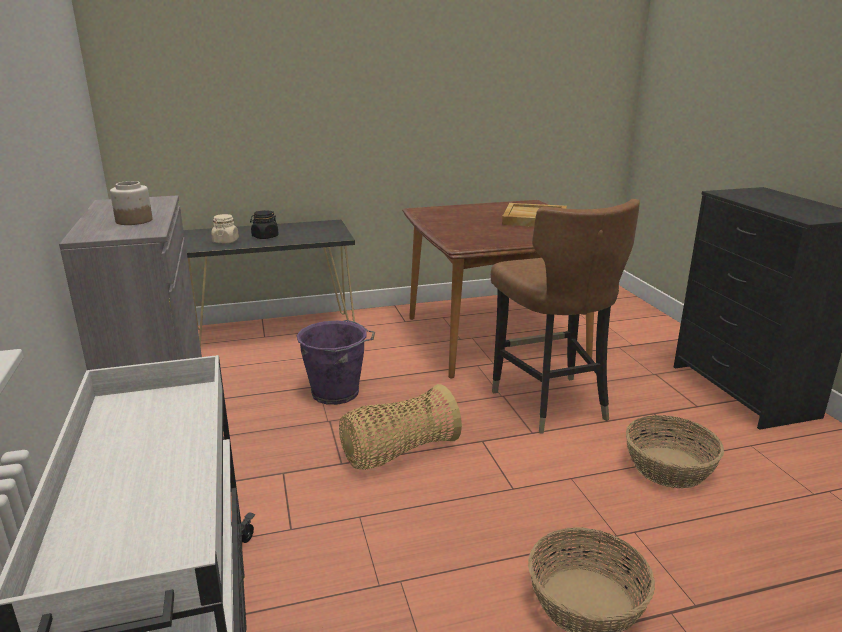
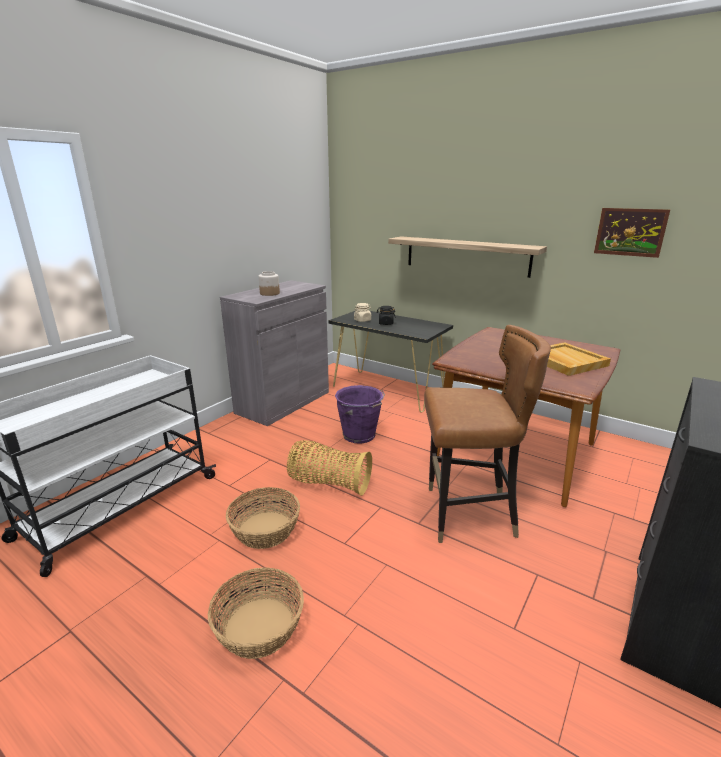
camera: 50 degrees right, 0 degrees up
(344, 125) = (466, 256): none -> shelf
(516, 80) = (630, 232): none -> picture
(550, 403) = (468, 514): brown chair -> brown chair turned 120 degrees counterclockwise
(669, 467) = (467, 614): basket -> basket (265, 530)

